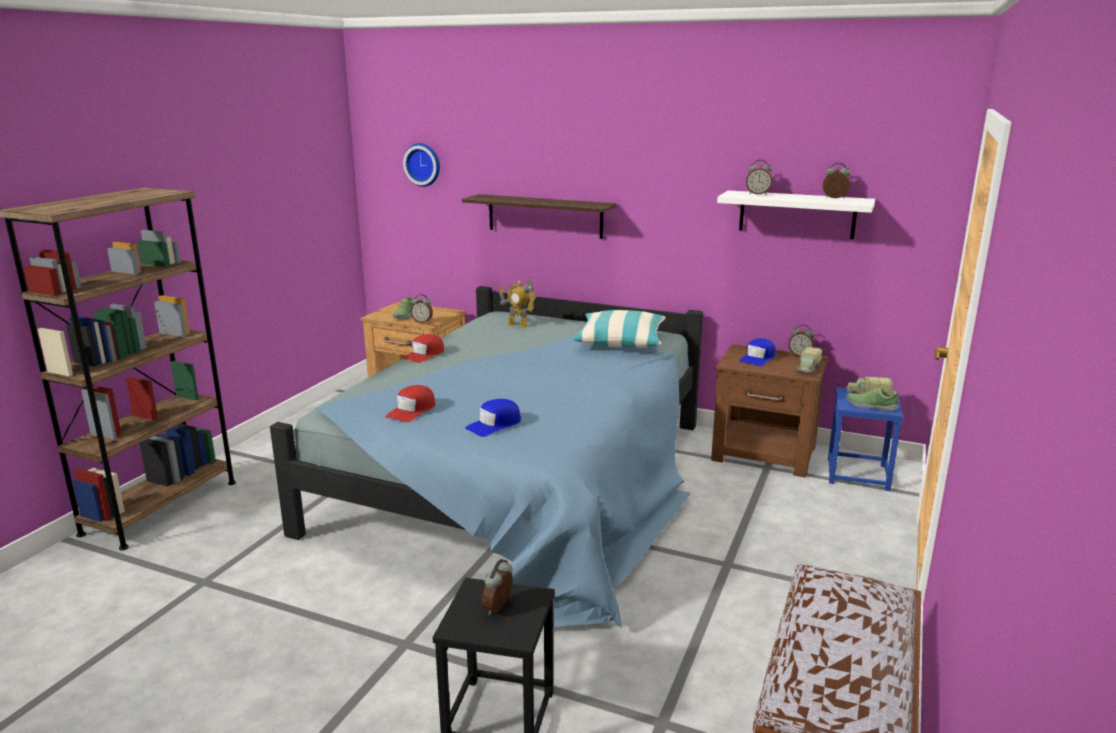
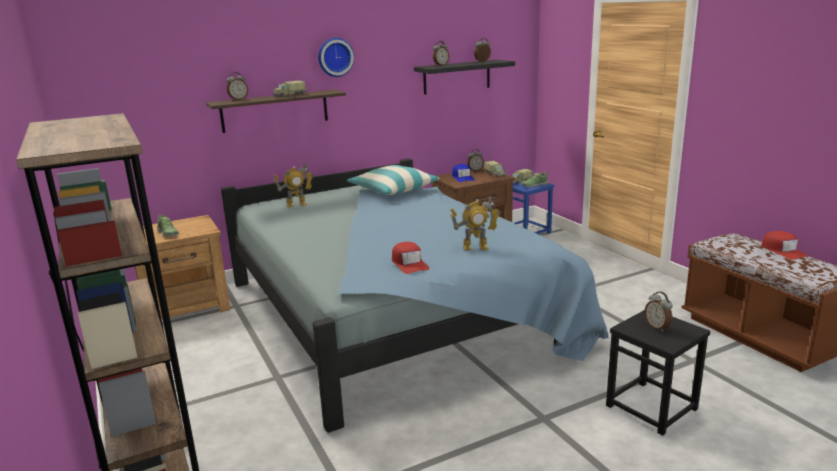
camera: 50 degrees left, 0 degrees up
(422, 322) = (199, 231): alarm clock -> alarm clock (238, 99)
(423, 164) = (138, 82): wall clock -> wall clock (335, 57)
(424, 355) = (294, 241): red cap -> red cap (783, 251)
(494, 425) = (475, 248): blue cap -> toy robot
(551, 201) = (289, 95): none -> toy truck
(797, 214) = (457, 77): white shelf -> black shelf

